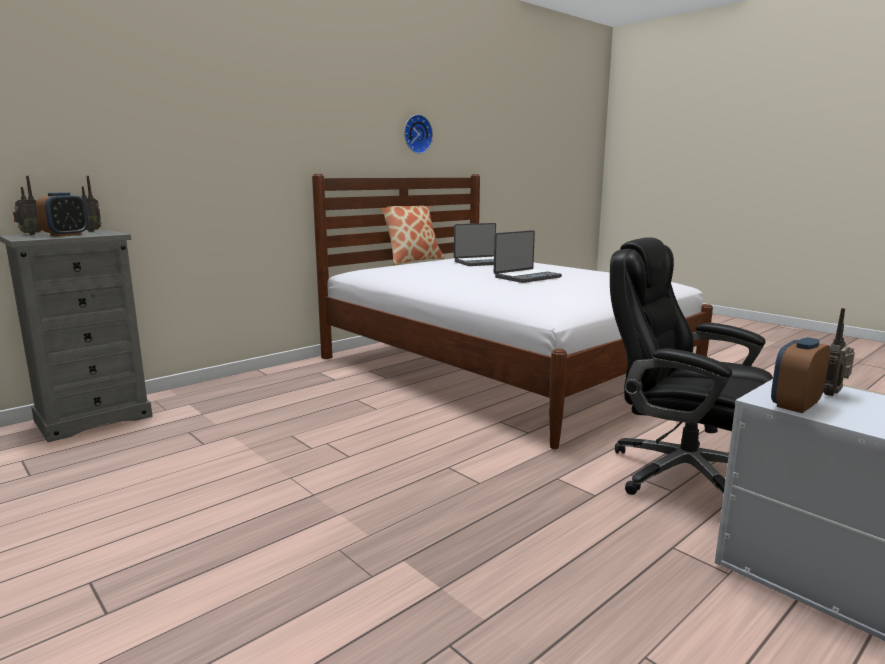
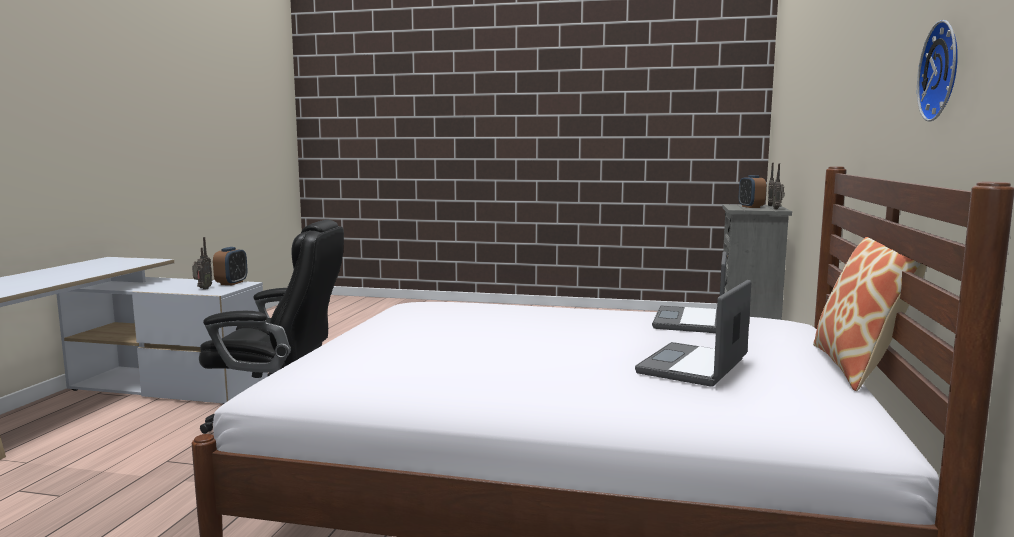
camera: 145 degrees right, 5 degrees down
(526, 277) = (515, 334): laptop -> laptop (691, 321)

